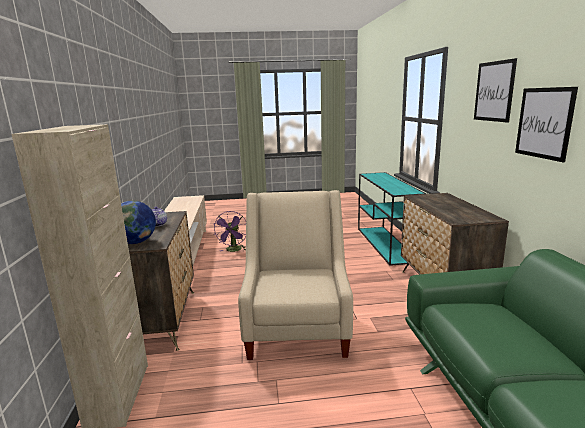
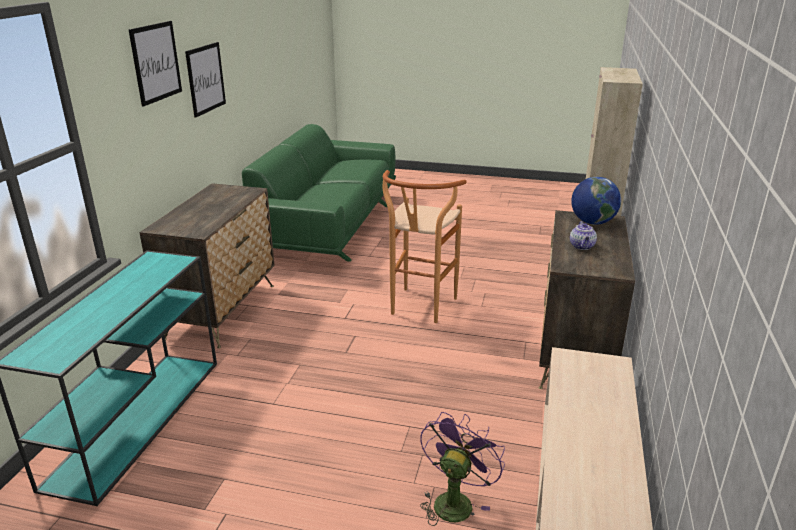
camera: 160 degrees left, 10 degrees up
(297, 327) = (419, 309): beige armchair -> brown stool

